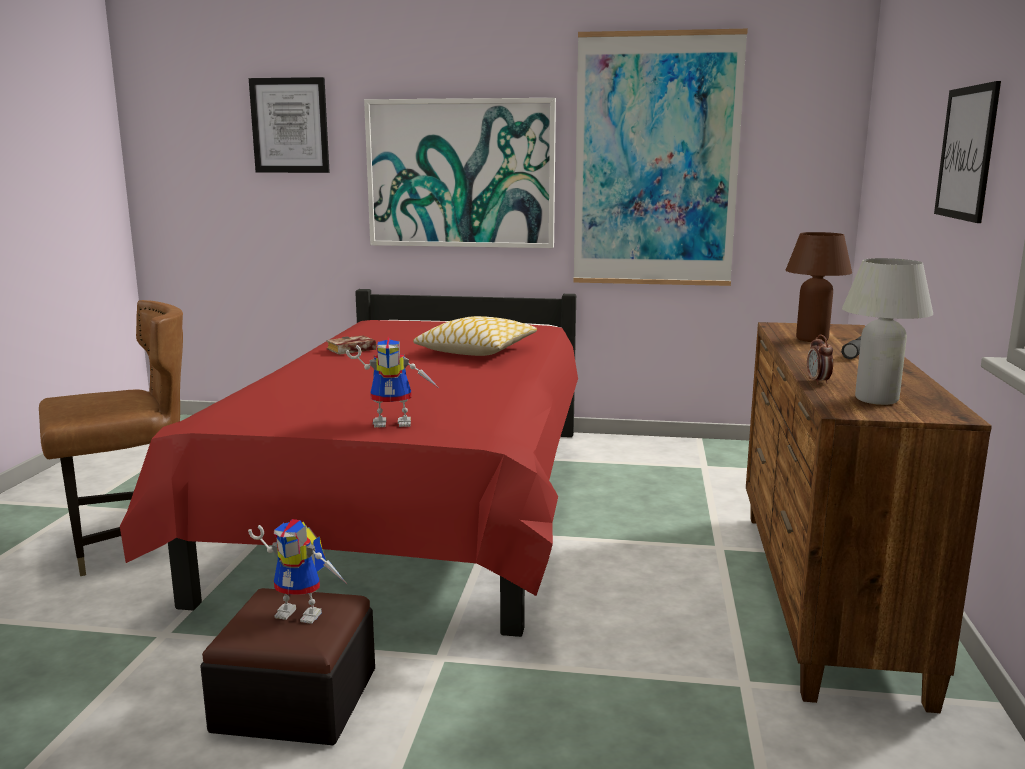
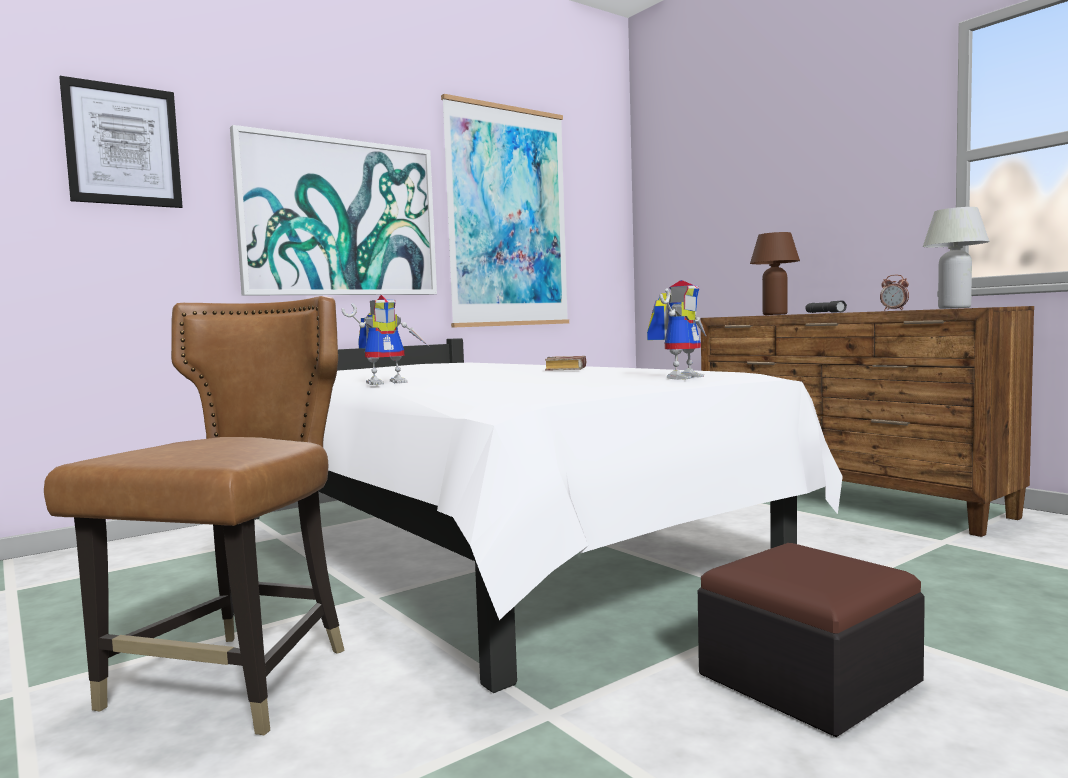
camera: 45 degrees left, 10 degrees down
(305, 612) = (808, 560): toy robot -> toy robot (388, 383)
(350, 350) = (388, 376): book -> book (567, 369)
(416, 509) = (484, 547): red bed -> white bed
(476, 350) = (501, 366): pillow -> none
(966, 153) = (836, 180): picture -> none

